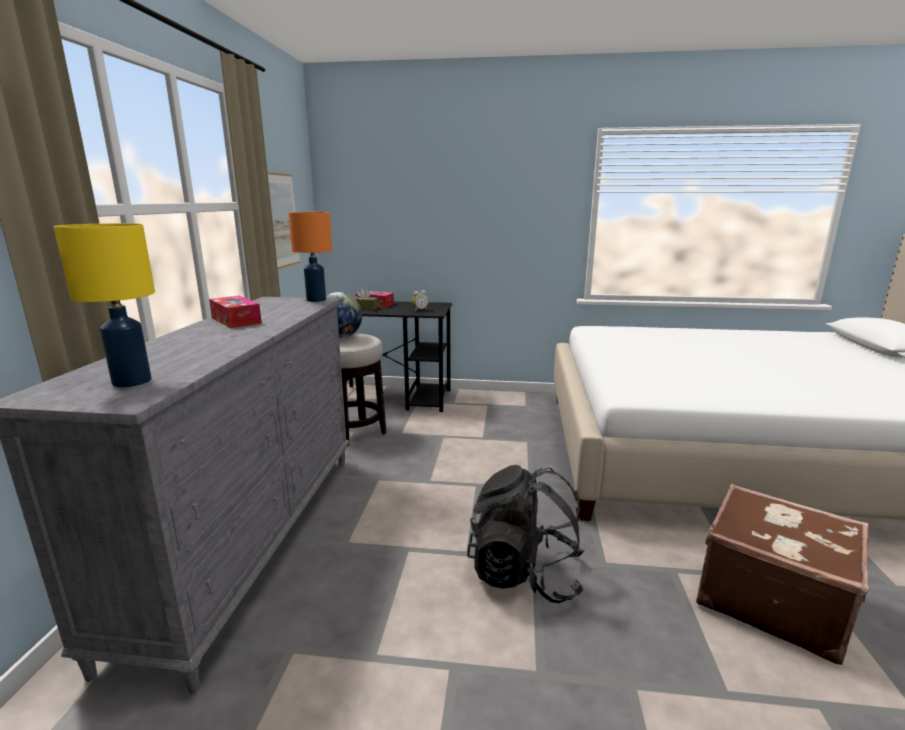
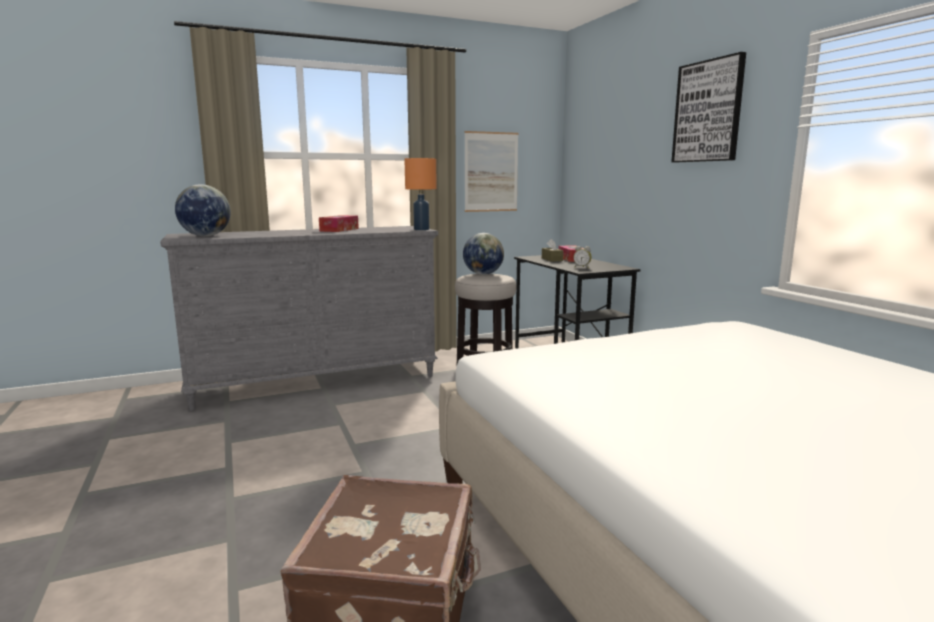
camera: 60 degrees right, 5 degrees down
(130, 381) = (205, 236): yellow table lamp -> globe
(513, 173) = (708, 111): none -> picture
(524, 574) = (341, 471): black backpack -> none

